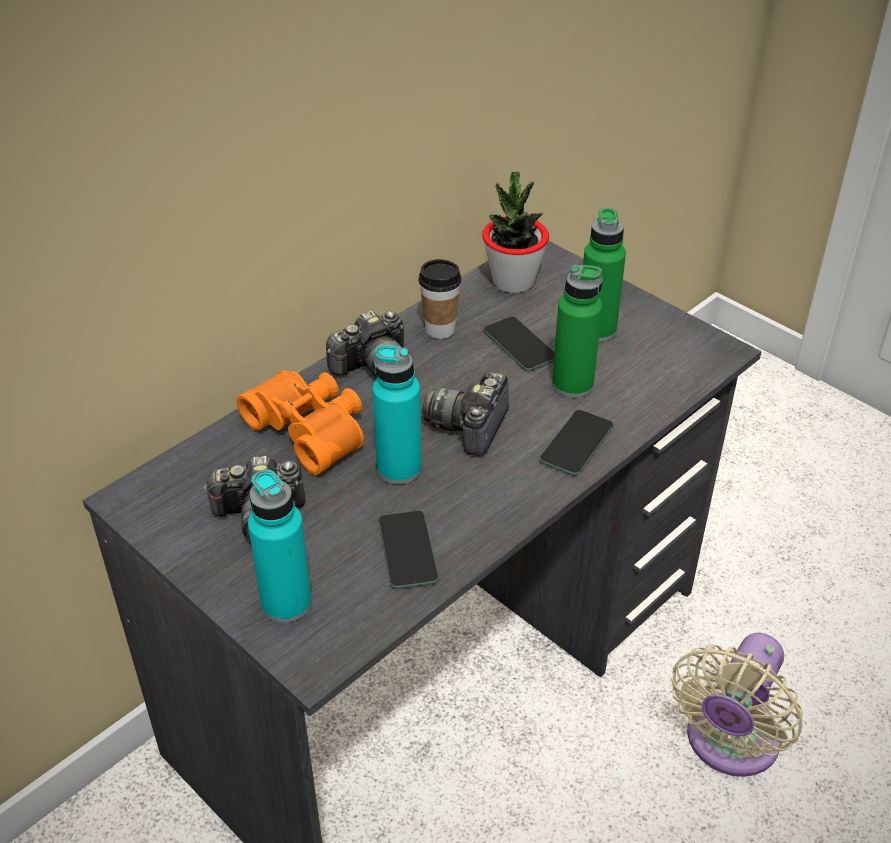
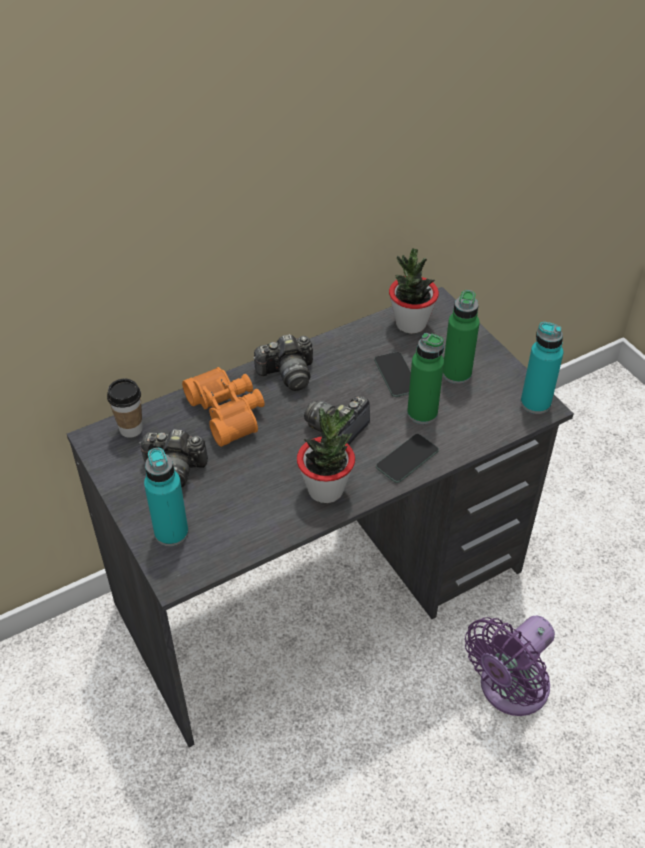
camera: 15 degrees right, 5 degrees up
(399, 469) = (277, 453): turquoise bottle -> turquoise bottle (535, 403)
(407, 550) = (262, 513): phone -> none
(440, 329) = (344, 352): cup -> cup (131, 429)
(484, 502) = (326, 489): none -> potted plant
(728, 744) = (509, 689): beige fan -> purple fan

